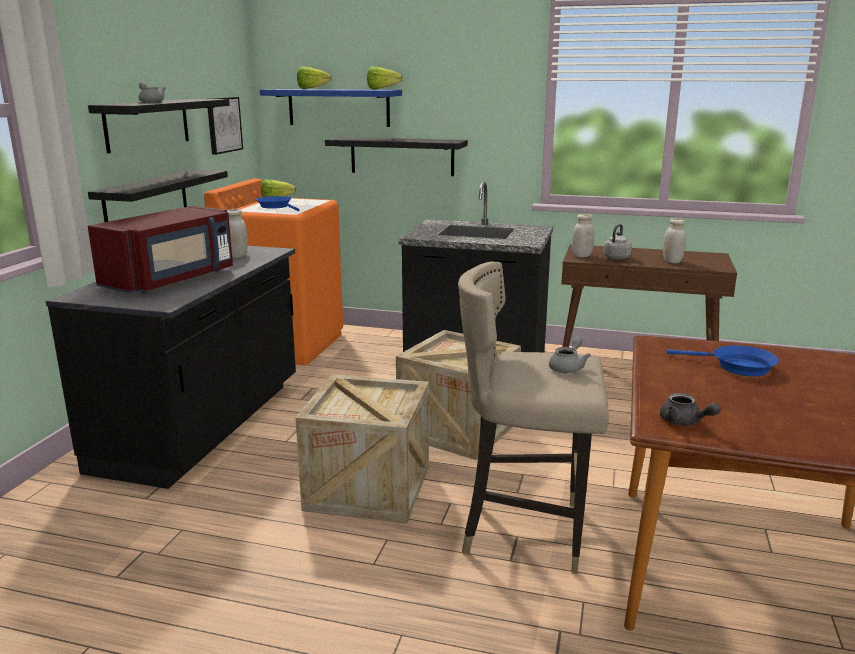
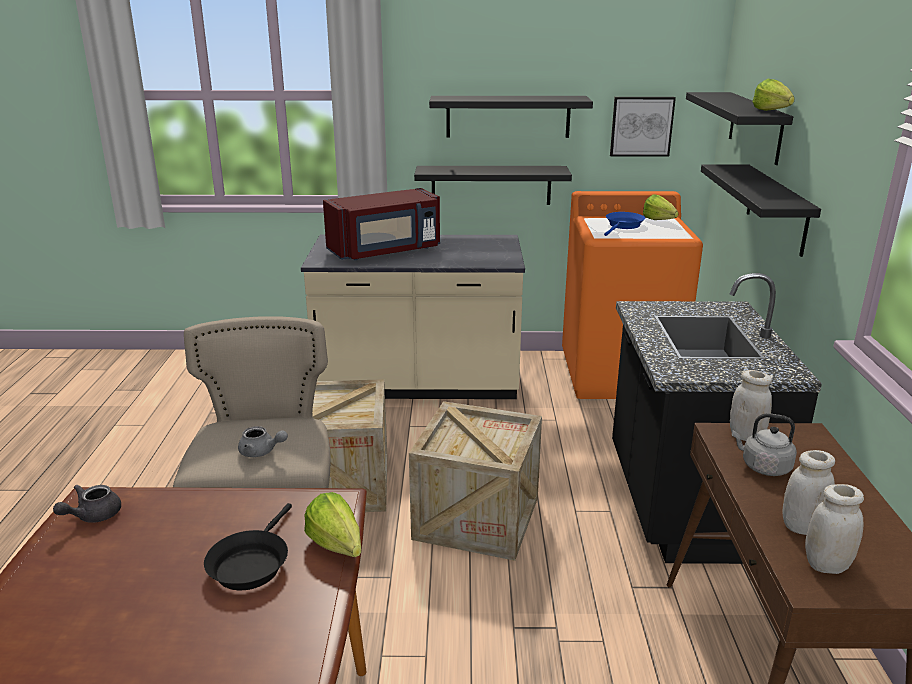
camera: 75 degrees right, 5 degrees up
(151, 102) = (493, 97): grey teapot -> none
(172, 280) = (385, 251): red microwave -> red microwave turned 45 degrees counterclockwise
(203, 427) = (418, 384): black counter -> beige counter
(237, 255) = (477, 254): white jar -> white jar (826, 565)
(315, 89) = (738, 99): lettuce -> lettuce (338, 550)
(338, 107) = (755, 127): blue shelf -> black shelf
(737, 367) = (251, 564): blue frying pan -> black frying pan

